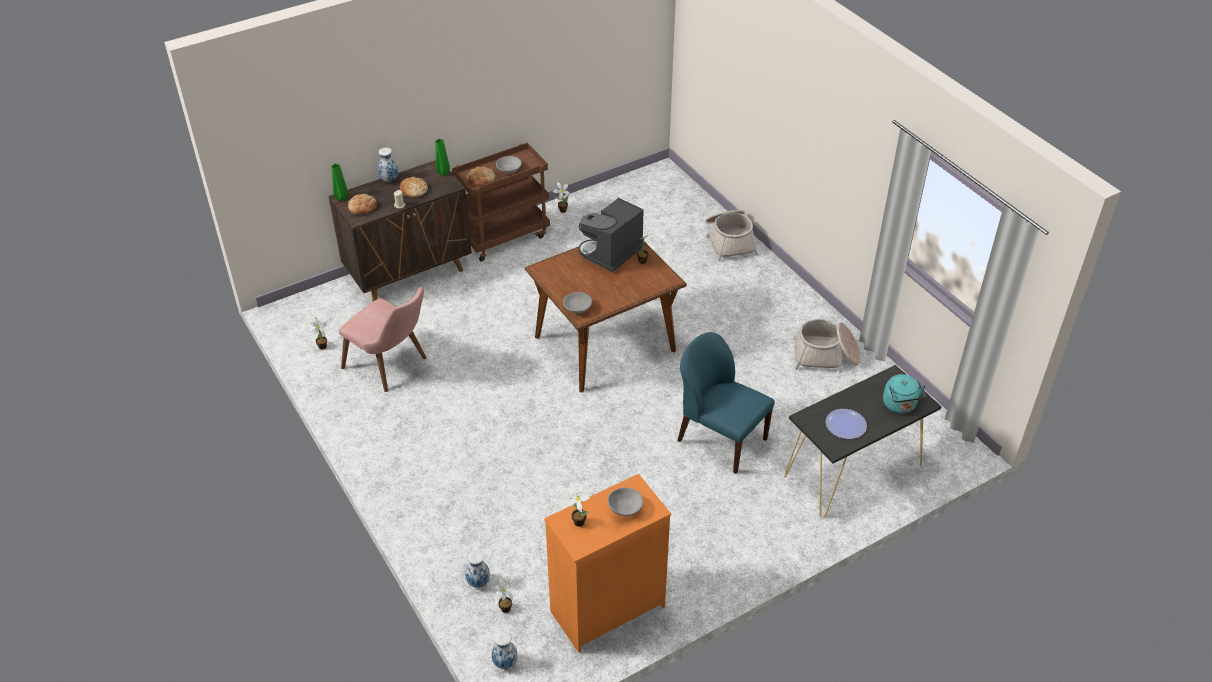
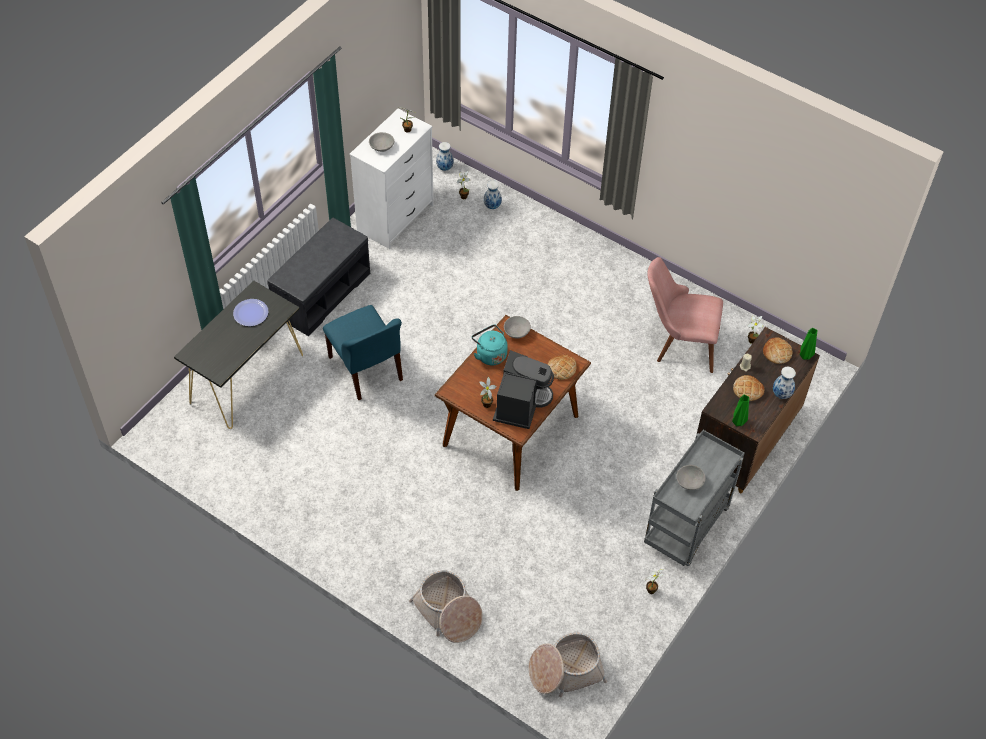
camera: 155 degrees right, 10 degrees up
(481, 179) = (708, 459): bread -> bread (561, 368)
(504, 236) = (687, 528): brown cart -> grey cart
(607, 608) = (396, 218): orange dresser -> white dresser
(720, 439) = (366, 370): blue chair -> blue chair turned 45 degrees clockwise
(738, 539) = (322, 293): none -> grey bench
(825, 356) = (299, 489): basket -> basket (565, 670)
(900, 406) = (209, 345): turquoise kettle -> turquoise kettle (490, 354)

